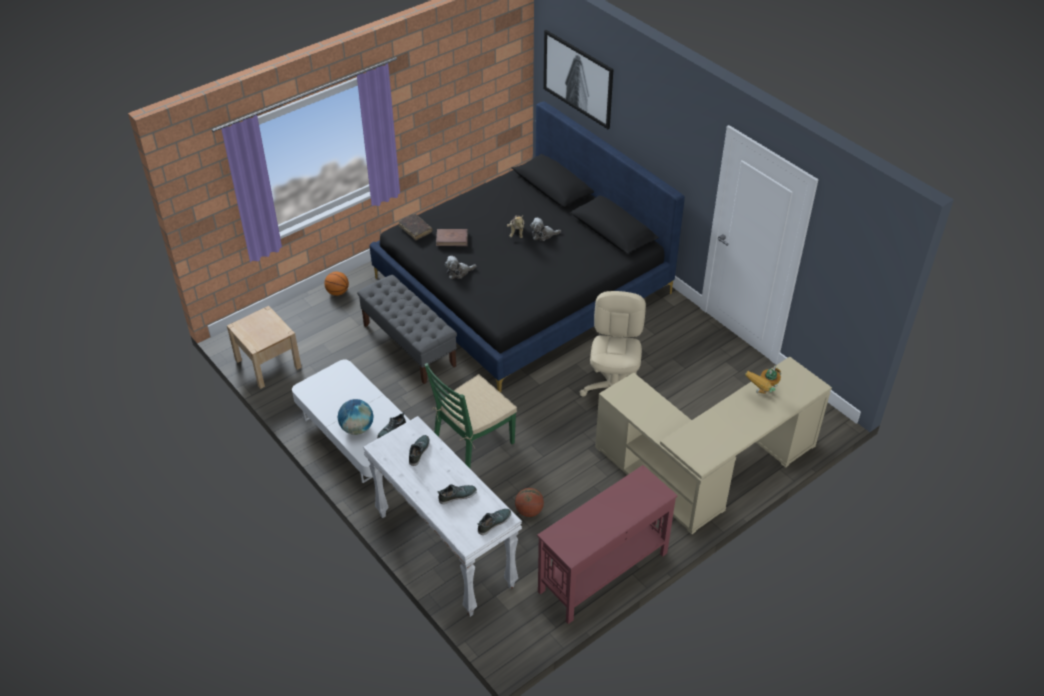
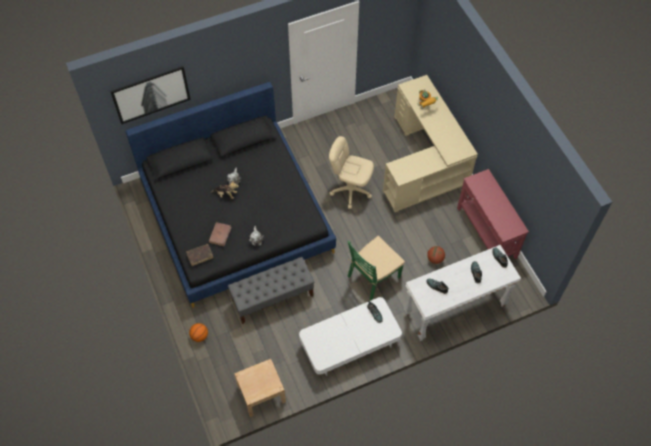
camera: 75 degrees left, 15 degrees up
(357, 428) = (367, 334): globe -> none
(473, 442) = (373, 277): green chair -> green chair turned 75 degrees clockwise

